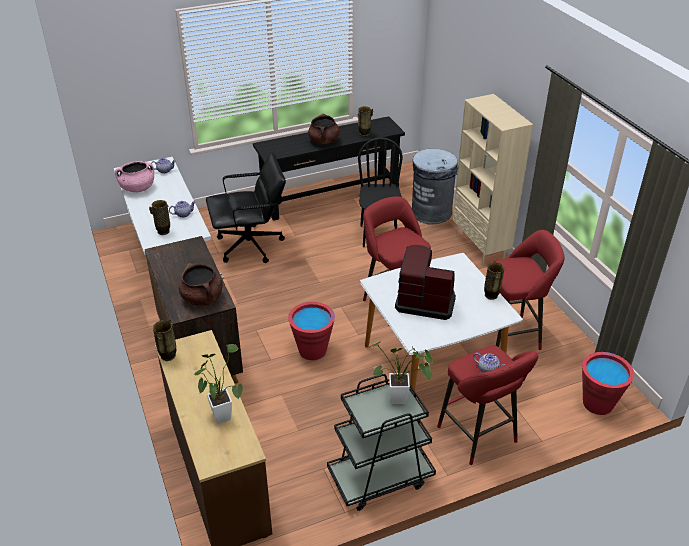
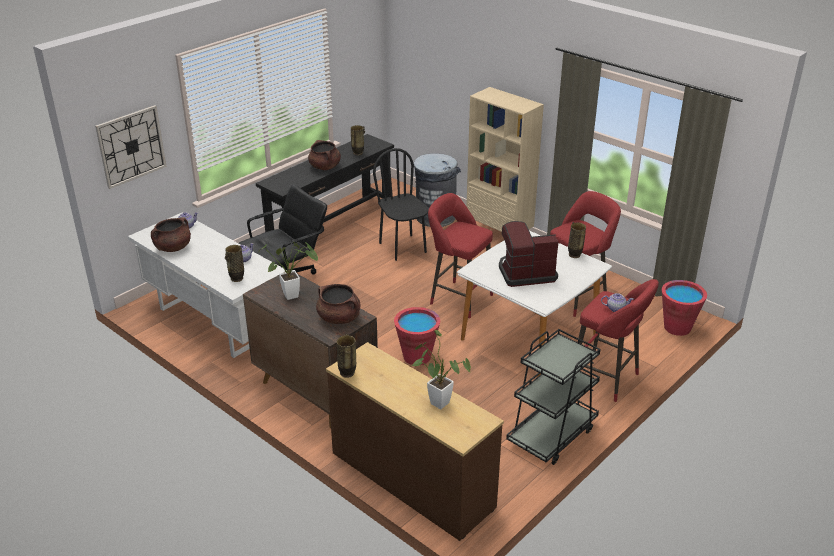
camera: 25 degrees left, 5 degrees down
(124, 88) = (131, 146): none -> wall clock
(138, 188) = (173, 248): pink cooking pot -> brown cooking pot
(402, 399) = (570, 348): potted plant -> potted plant (294, 295)

